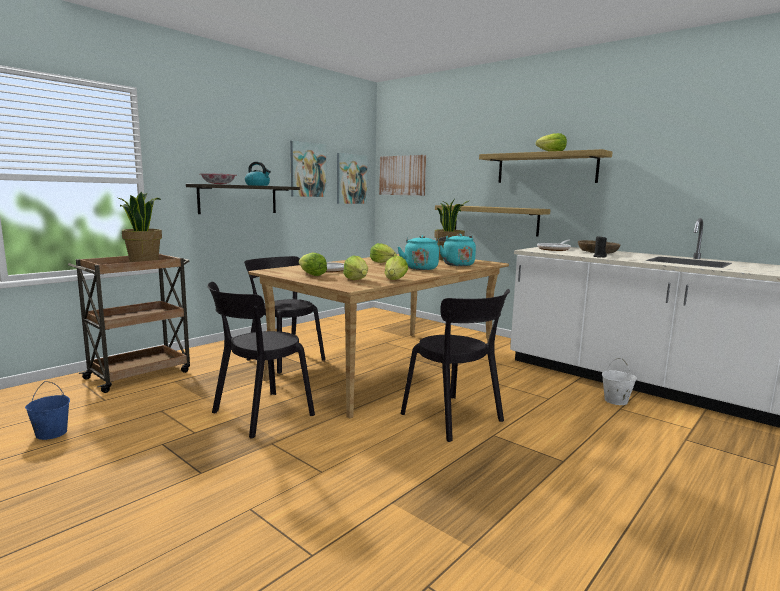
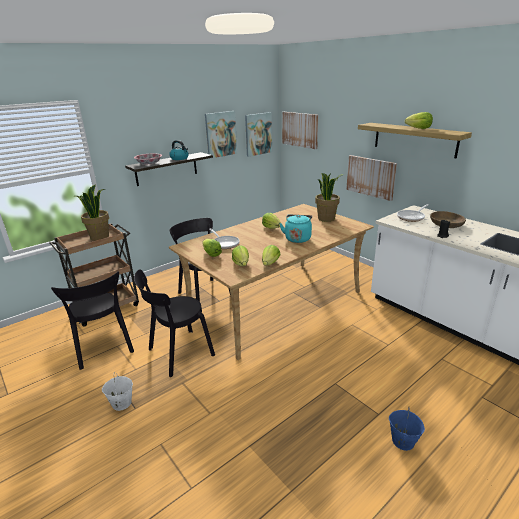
camera: 10 degrees right, 15 degrees up
(51, 433) = (50, 365): blue bucket -> blue bucket (402, 441)
(454, 419) = (311, 364): black chair -> black chair (104, 349)
(456, 264) = (329, 230): turquoise kettle -> none
(494, 220) = (371, 177): shelf -> picture
(615, 401) = (441, 350): white bucket -> white bucket (121, 403)

